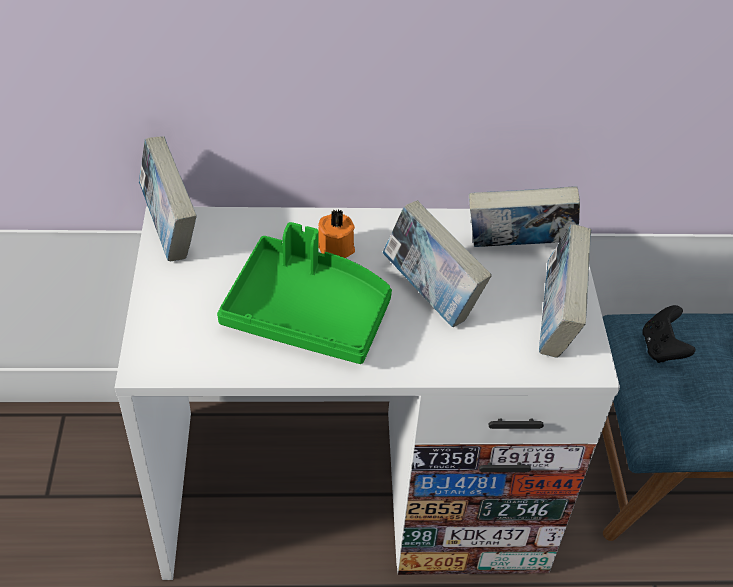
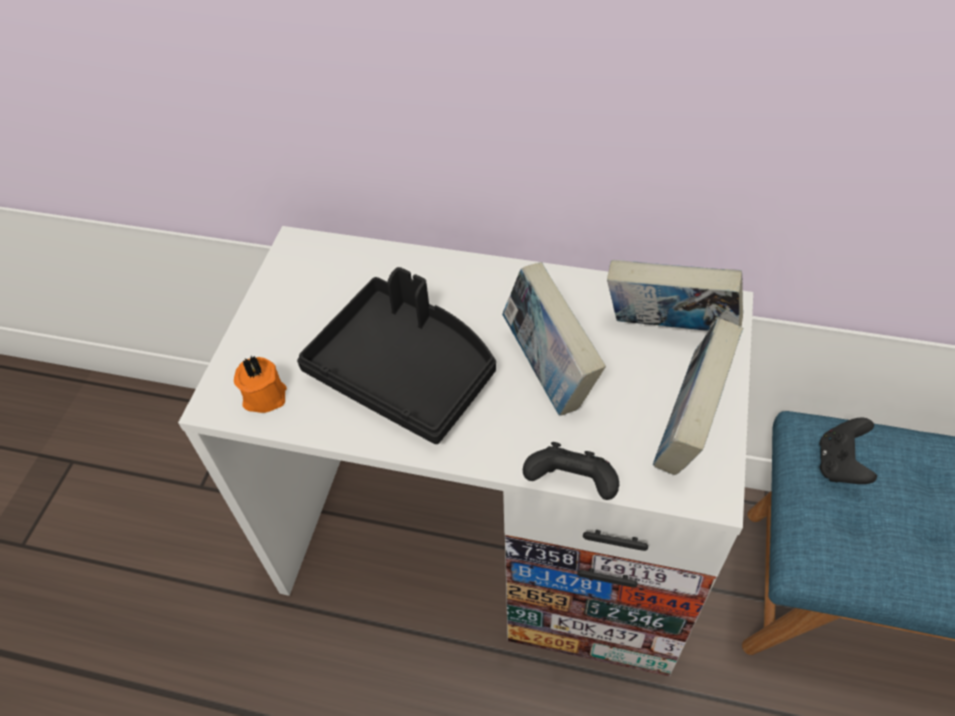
camera: 20 degrees right, 5 degrees up
(170, 230) = (296, 255): book -> none
(308, 313) = (405, 371): green tray -> black tray
(334, 247) = (459, 299): orange candle -> orange candle (263, 395)
(479, 378) = (571, 484): none -> black game controller

